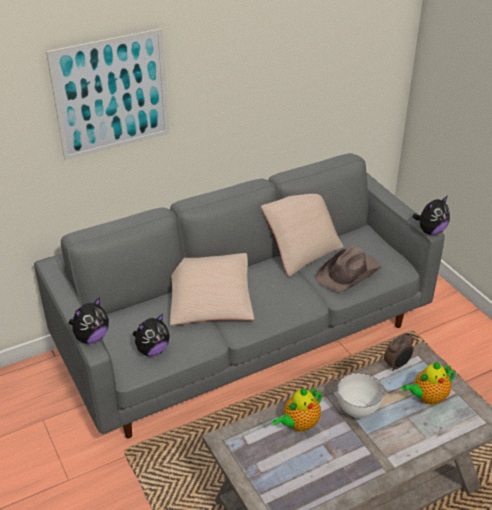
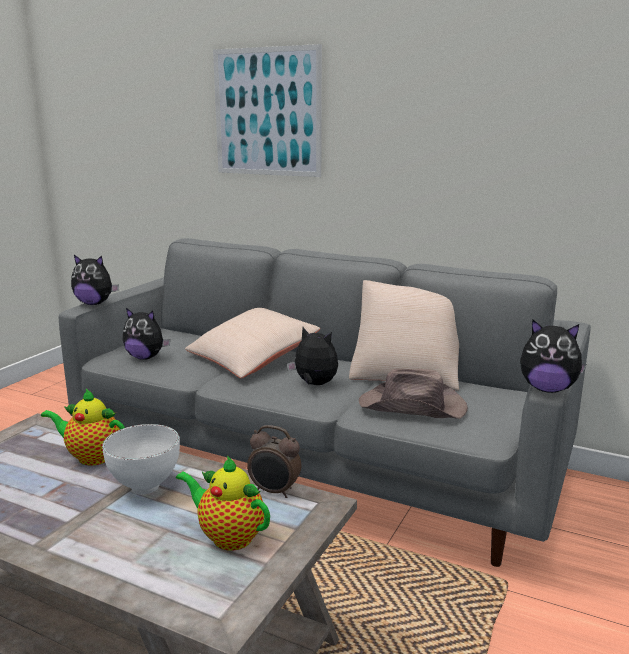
camera: 55 degrees right, 20 degrees down
(283, 294) = (314, 384): none -> plush toy

